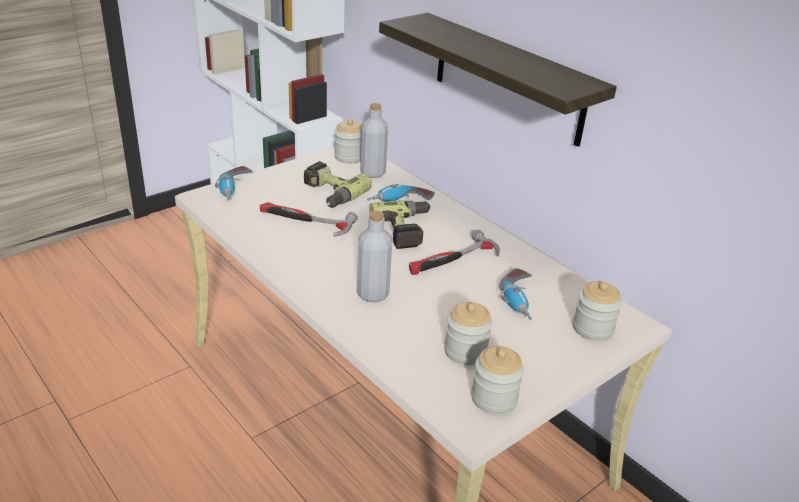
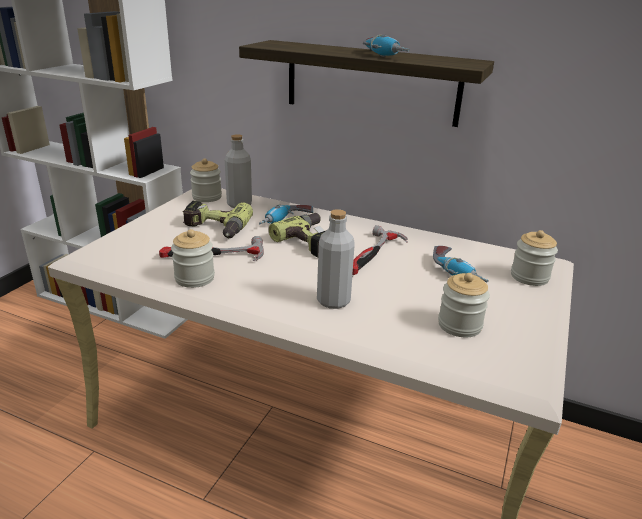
camera: 25 degrees left, 5 degrees down
(235, 190) = (116, 245): power drill -> power drill (385, 55)
(494, 398) = (523, 357): jar -> jar (194, 278)

